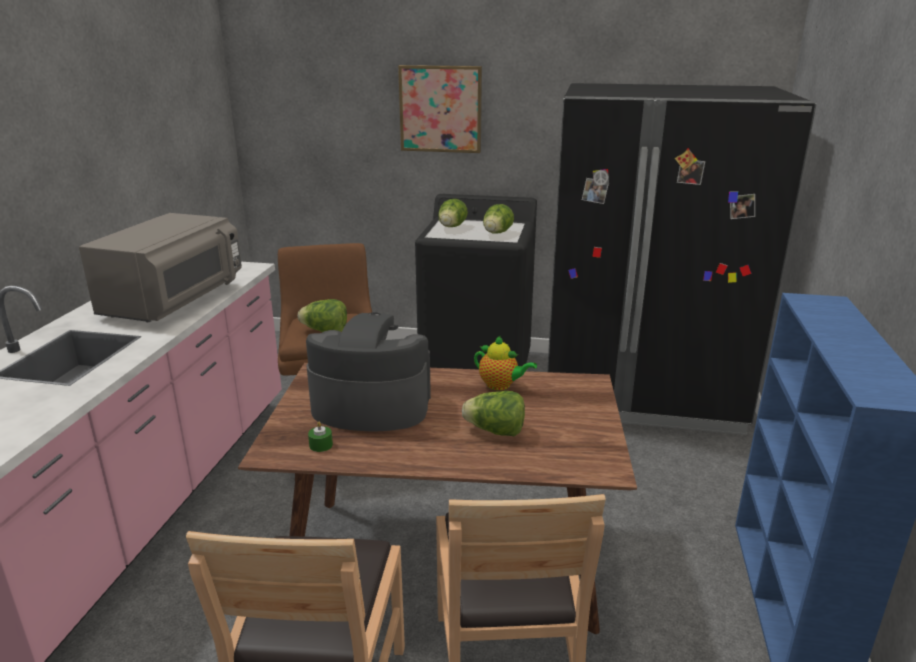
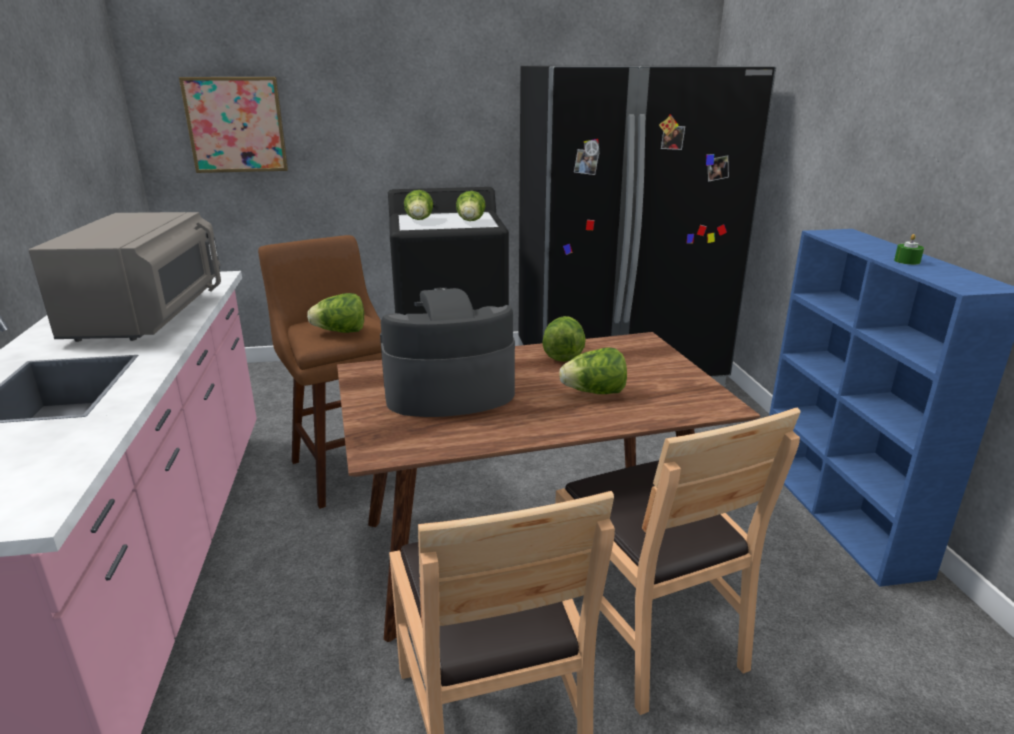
camera: 20 degrees left, 0 degrees up
(321, 445) = (427, 435): green candle -> green candle (907, 261)
(440, 109) = (385, 97): picture -> picture (236, 125)
(501, 385) = (563, 354): teapot -> lettuce

